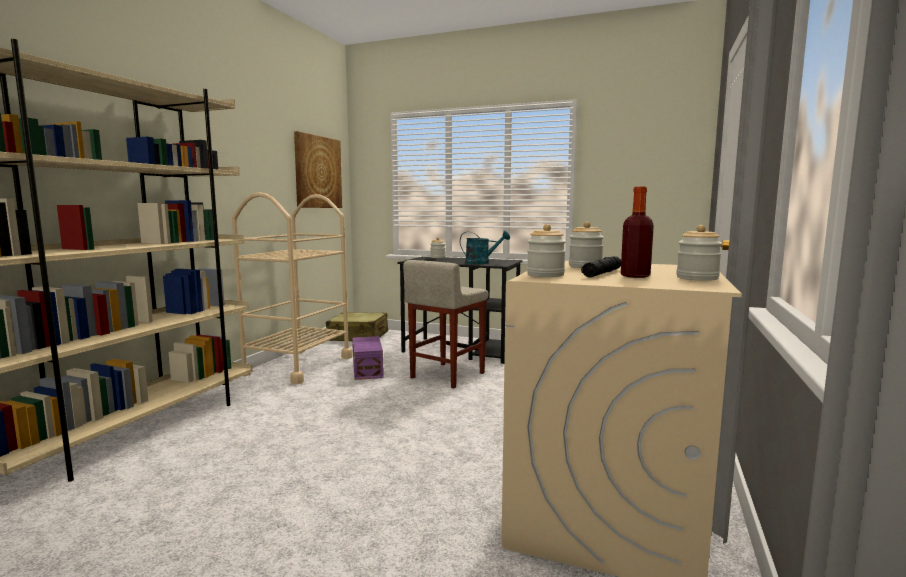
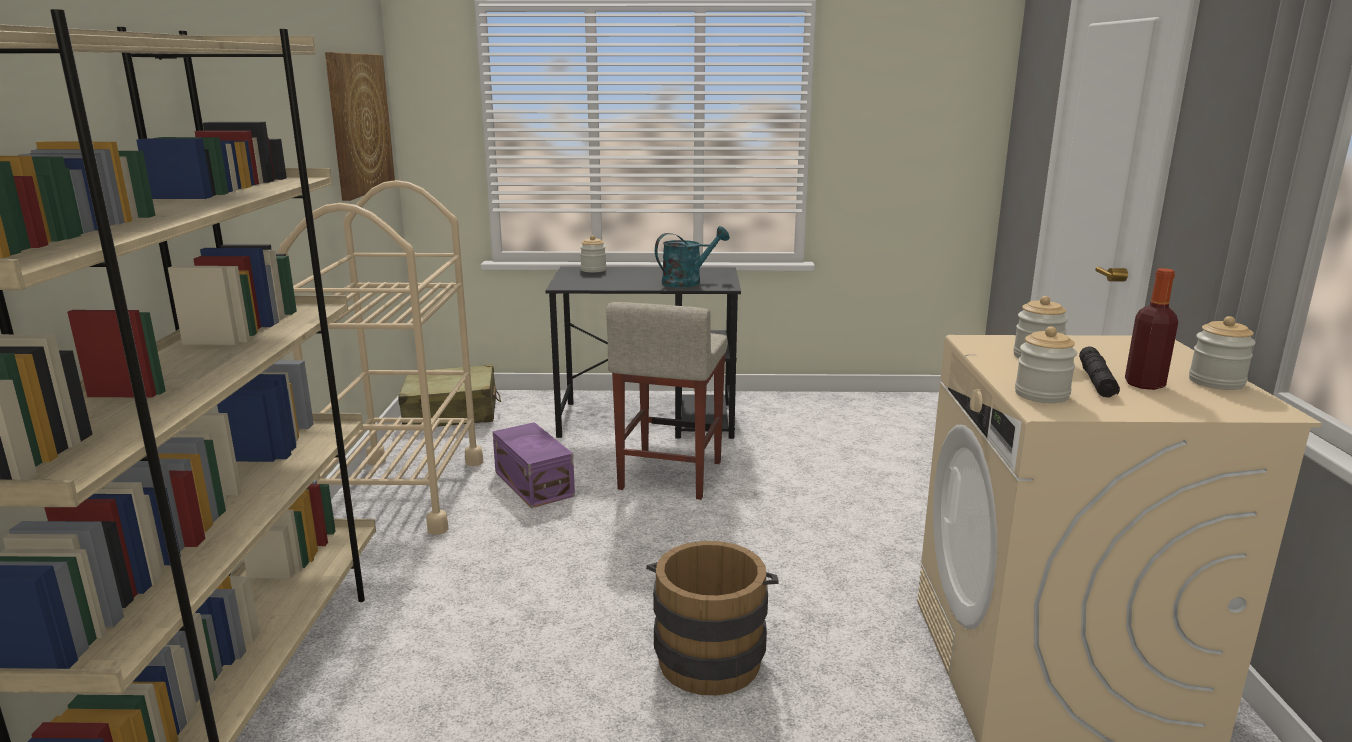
camera: 20 degrees left, 10 degrees up
(380, 460) = (710, 654): none -> brown bucket

